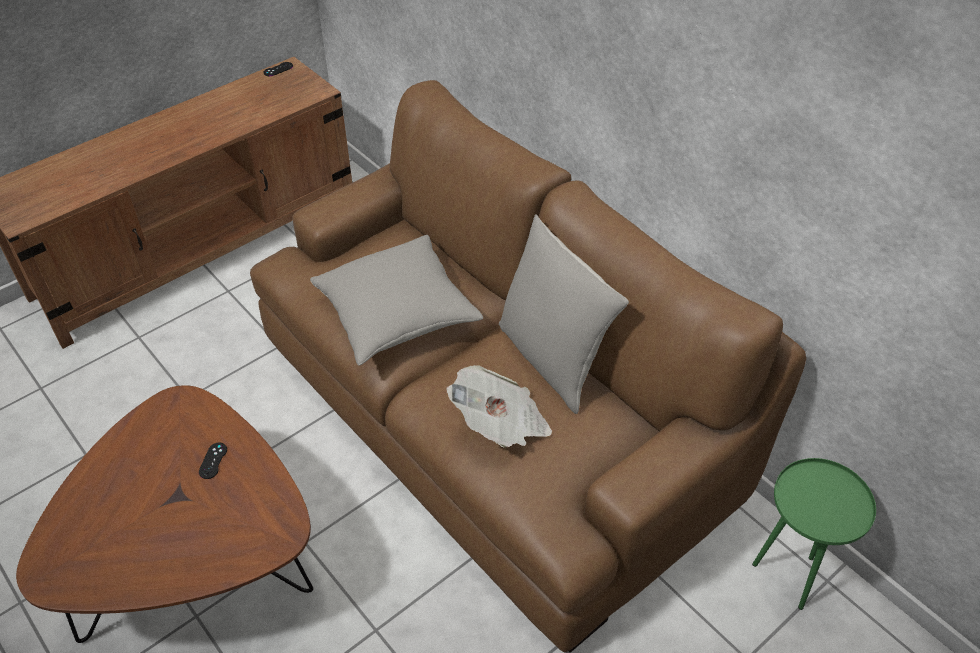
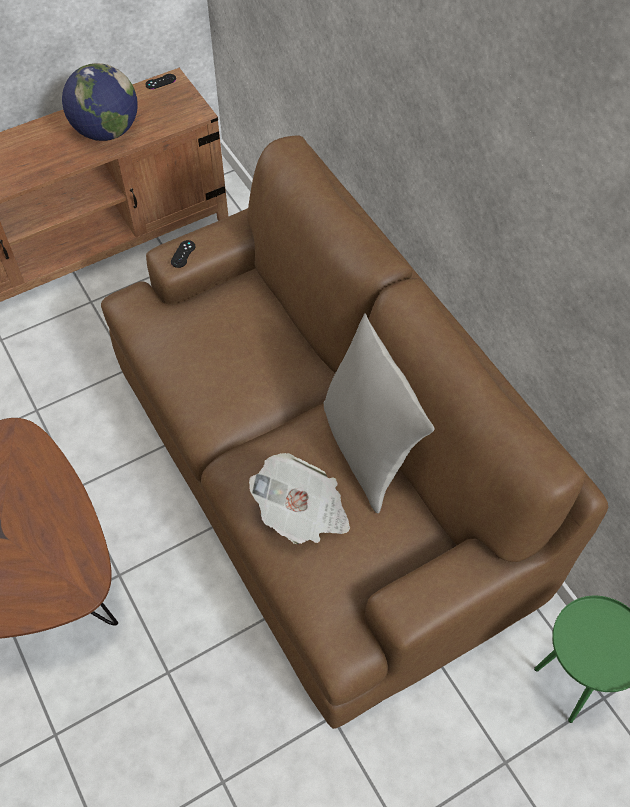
camera: 10 degrees right, 10 degrees up
(213, 461) = (33, 501): black game controller -> black game controller (183, 254)
(232, 115) = (106, 131): none -> globe
(396, 314) = (228, 376): grey pillow -> none

